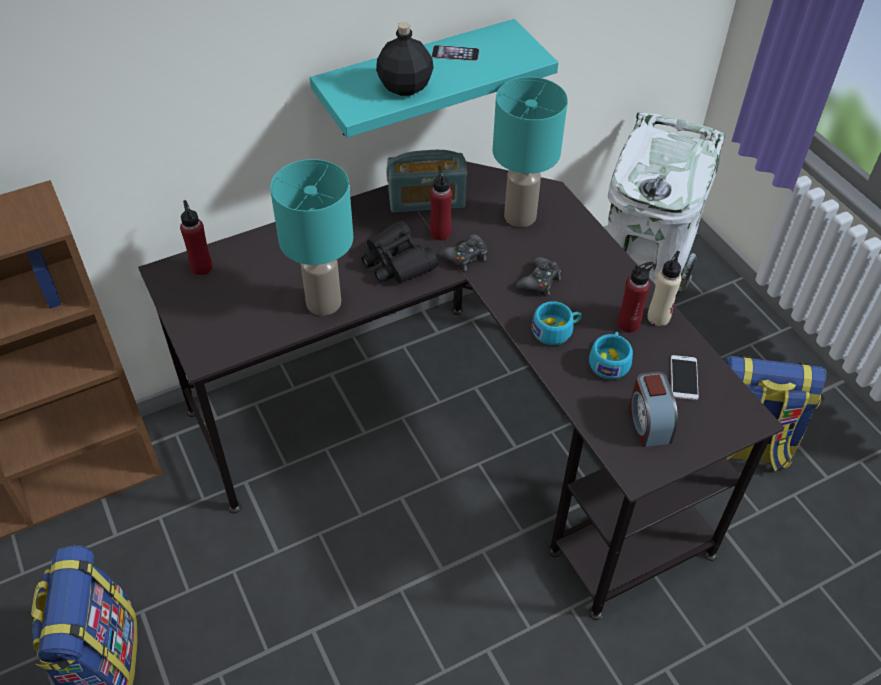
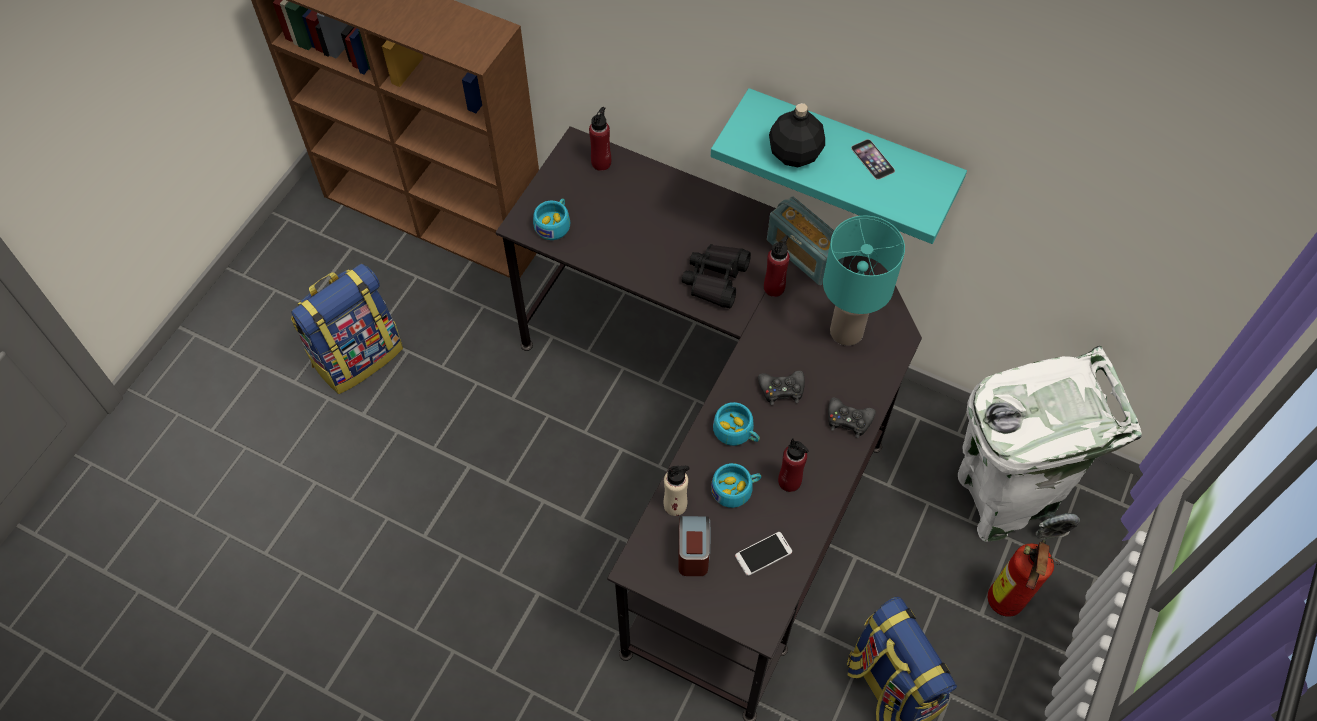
camera: 55 degrees right, 10 degrees up
(229, 334) = (554, 224): none -> turquoise cup
(325, 302) = (633, 260): turquoise table lamp -> none
(466, 257) = (763, 321): black game controller -> black game controller (848, 420)
(648, 422) = (693, 551): alarm clock -> alarm clock turned 135 degrees clockwise
(658, 317) = (817, 500): beige bottle -> beige bottle (675, 505)
(721, 341) = (1003, 605): none -> fire extinguisher

